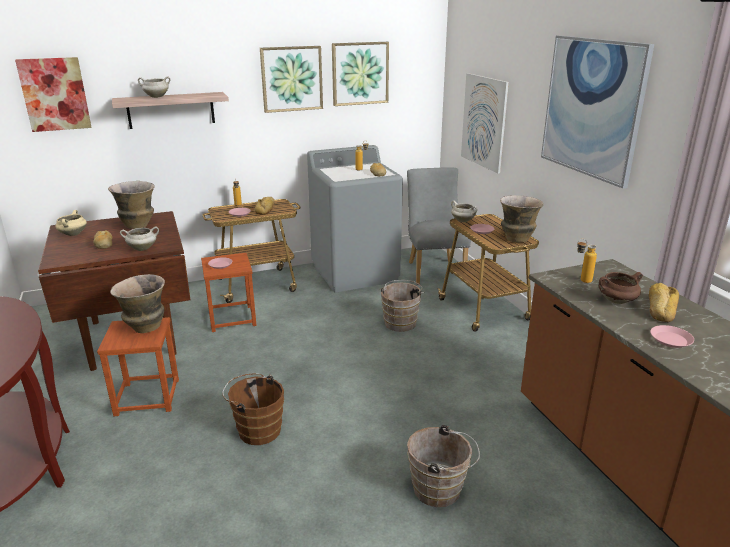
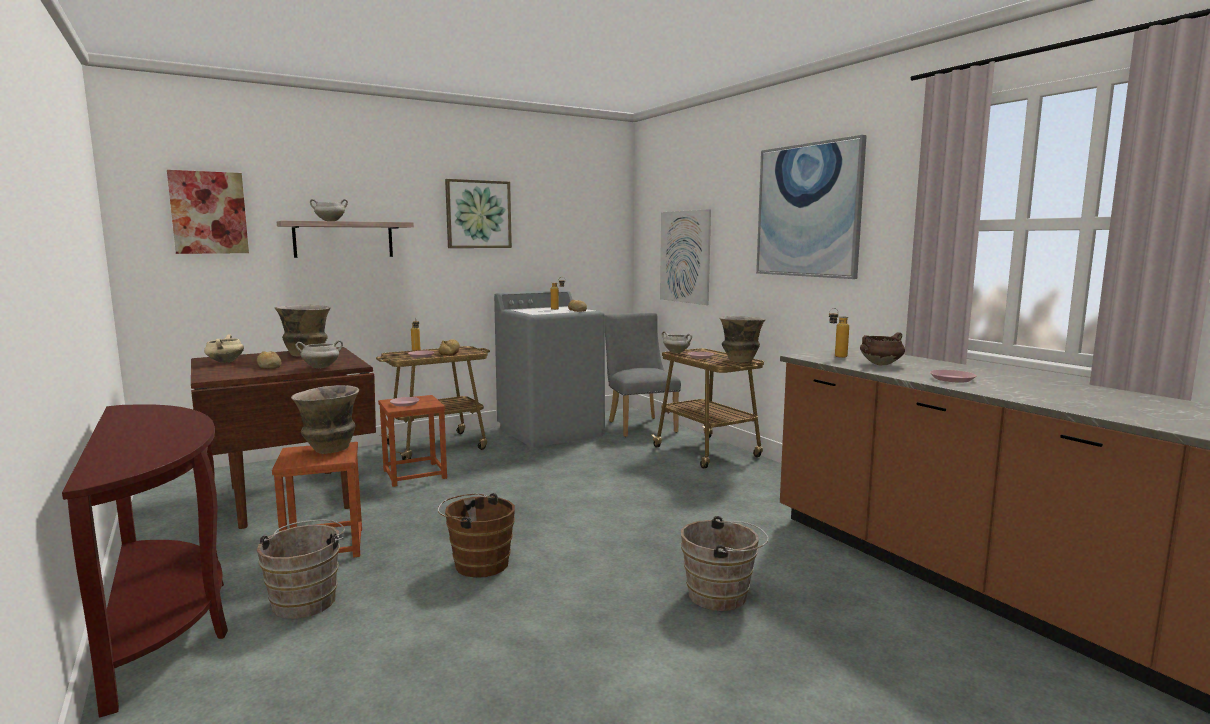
camera: 10 degrees left, 15 degrees down
(360, 73) = (549, 214): picture -> none
(401, 322) = (618, 466): brown bucket -> brown bucket (307, 600)
(660, 308) = (927, 366): bread -> none

